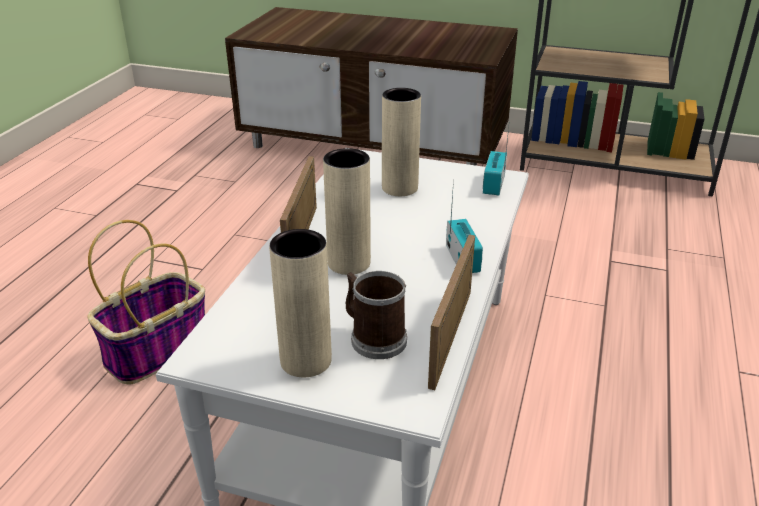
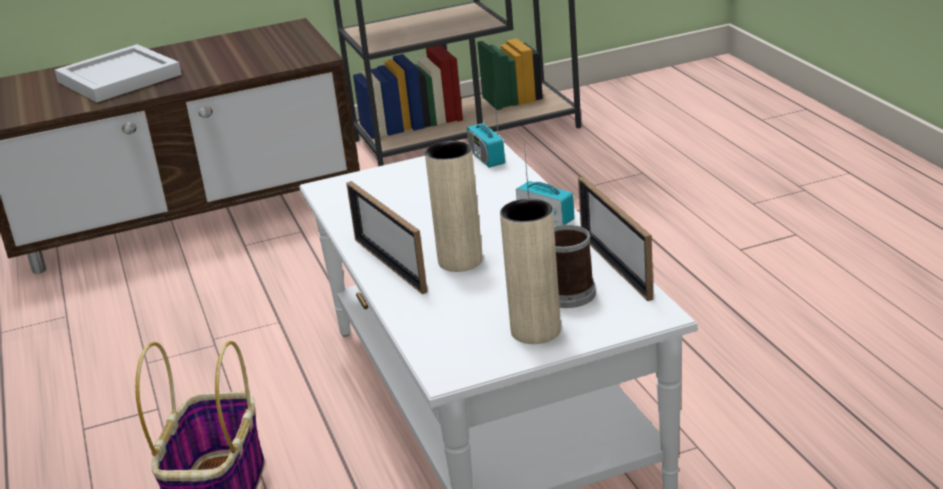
camera: 35 degrees left, 5 degrees down
(350, 31) = (121, 78): none -> white tray
(399, 188) = (410, 193): beige vase -> none

